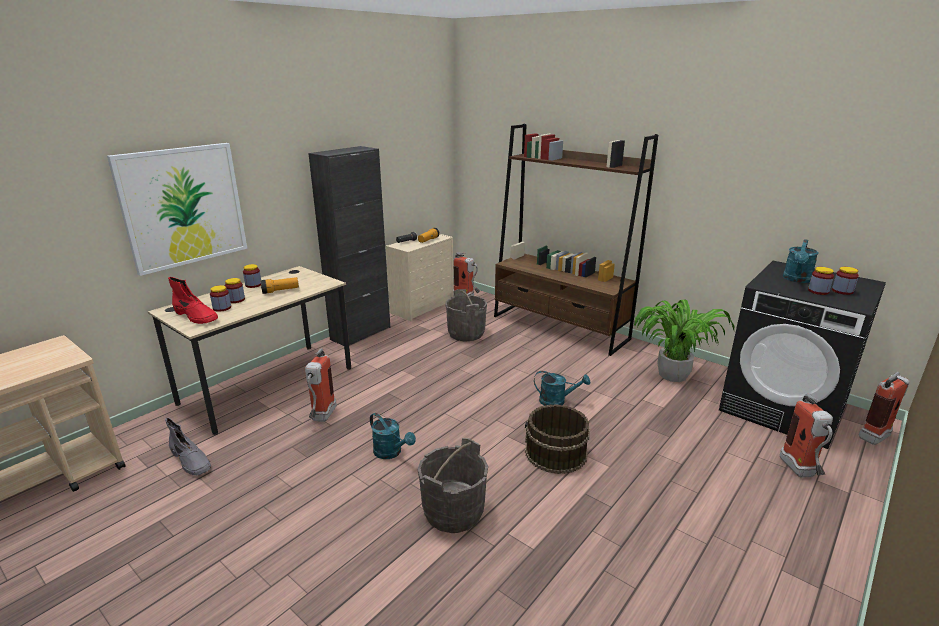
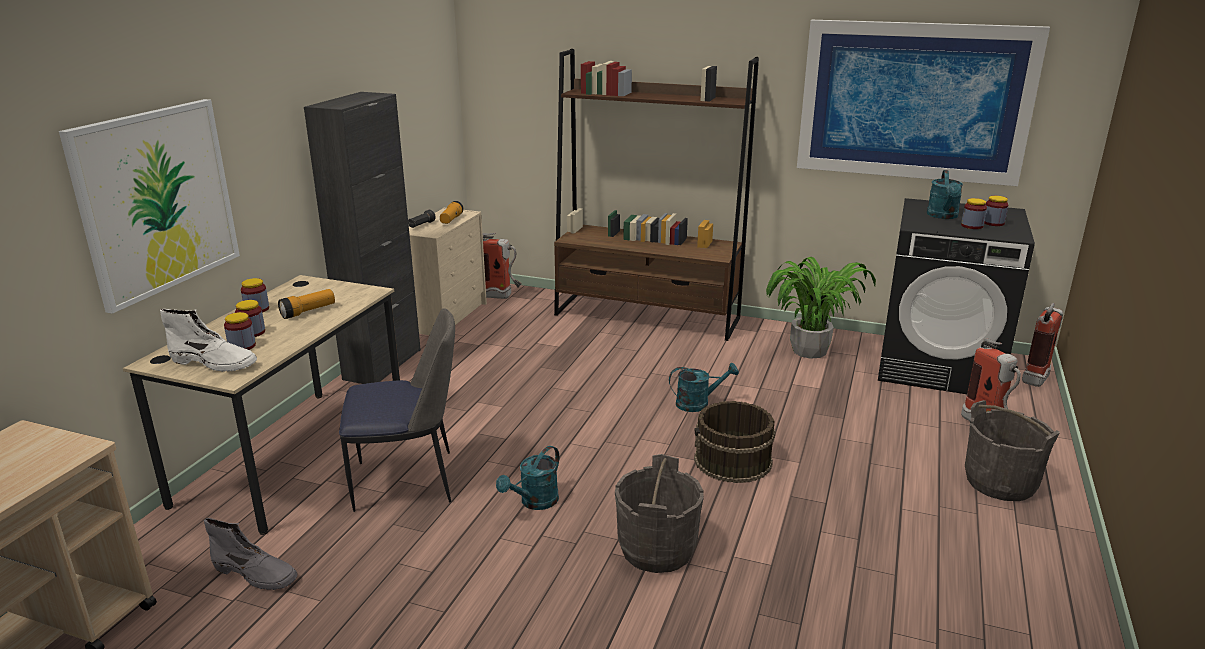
camera: 20 degrees left, 0 degrees up
(196, 316) = (215, 363): red boot -> white boot
(321, 418) = (408, 481): fire extinguisher -> chair
(391, 453) = (534, 502): turquoise watering can -> turquoise watering can turned 105 degrees clockwise
(466, 333) = (532, 342): grey bucket -> grey bucket (1000, 482)
(788, 178) = (914, 101): none -> picture

